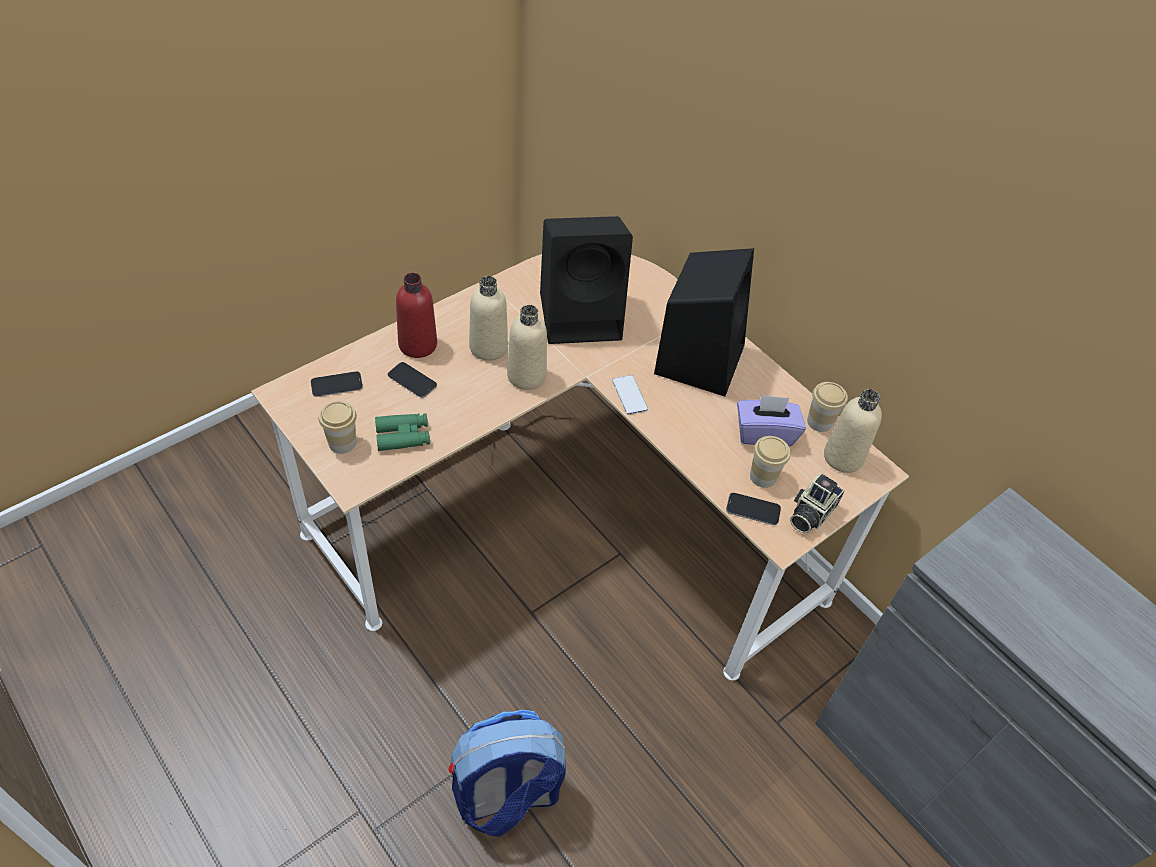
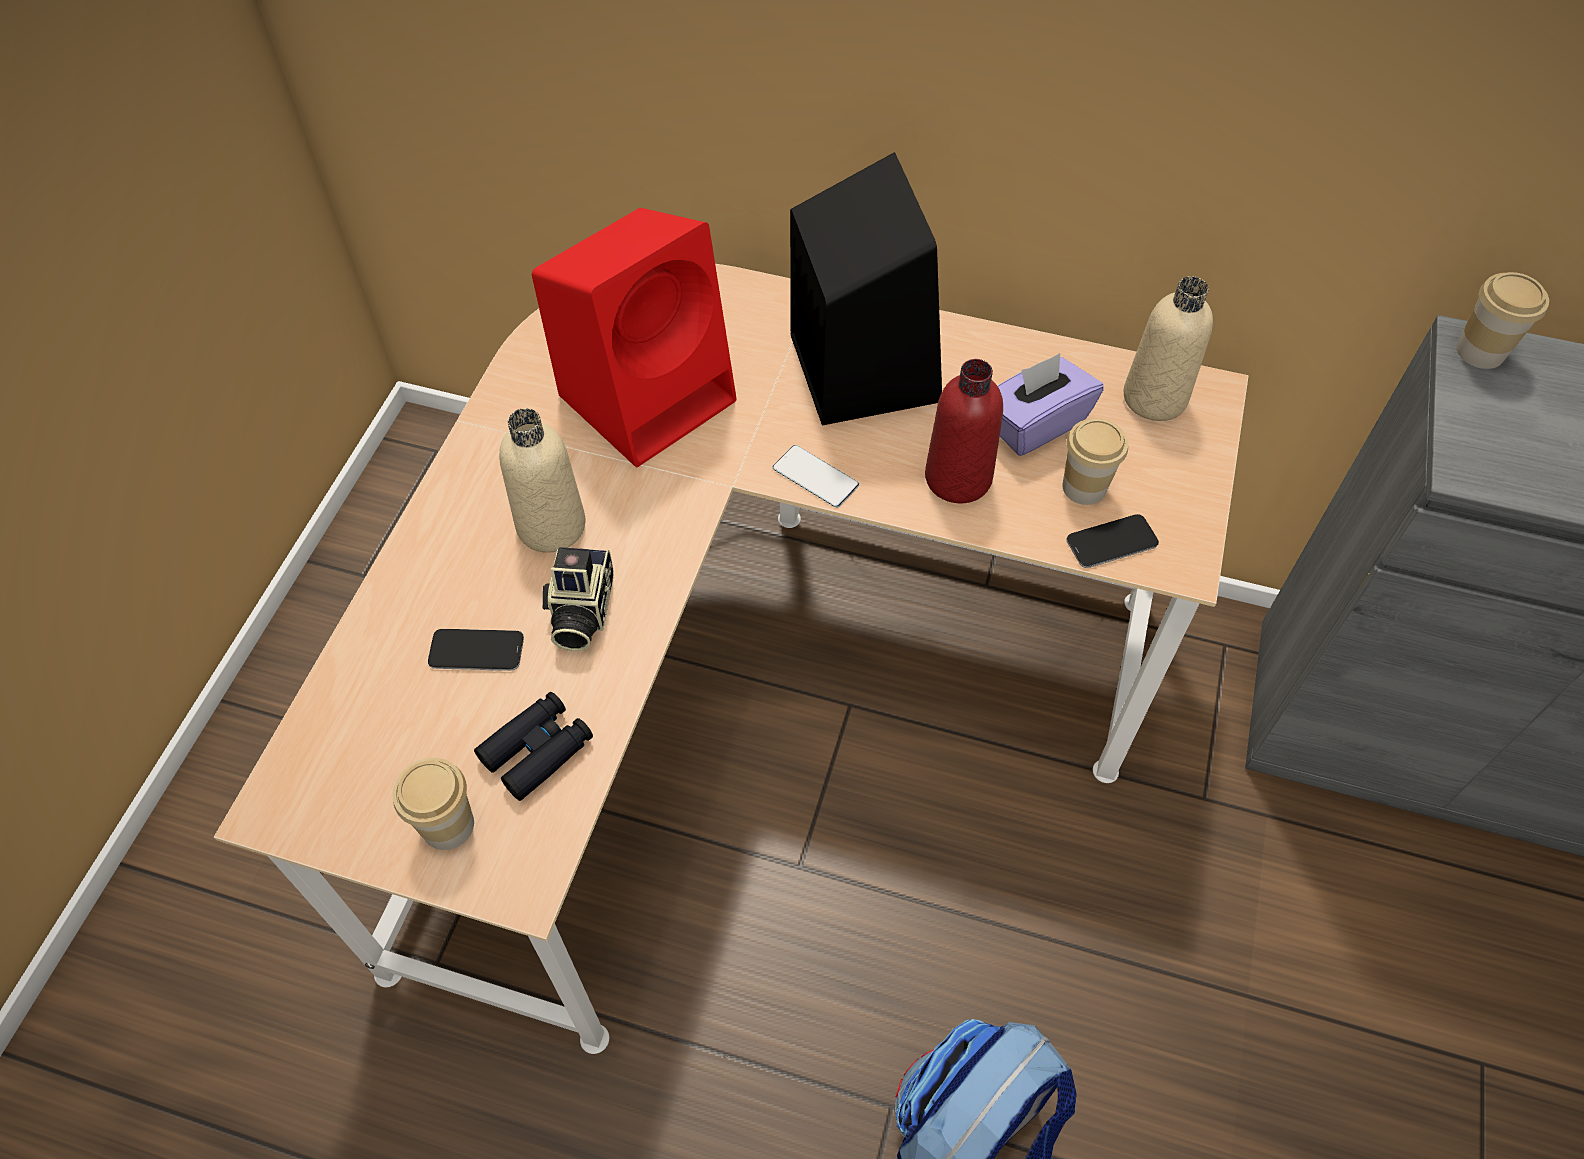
camera: 30 degrees left, 5 degrees up
(337, 385) = (358, 734): phone -> none
(403, 436) = (537, 750): green binoculars -> black binoculars
(418, 344) = (437, 587): red bottle -> red bottle (958, 478)
(526, 376) = (646, 536): beige bottle -> none
(583, 315) = (650, 395): black speaker -> red speaker
(810, 513) = (1182, 501): camera -> camera (579, 611)
(819, 422) = (1086, 366): cup -> cup (1480, 351)

